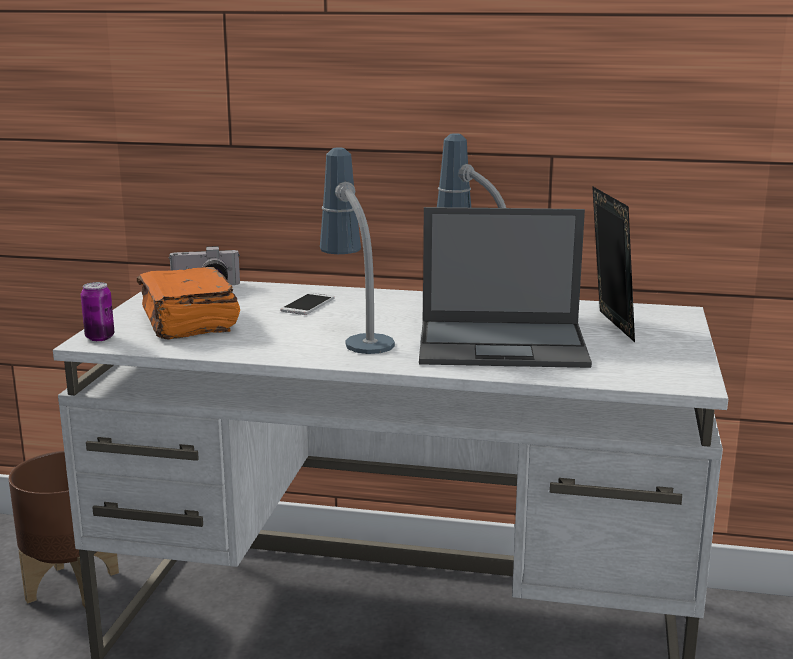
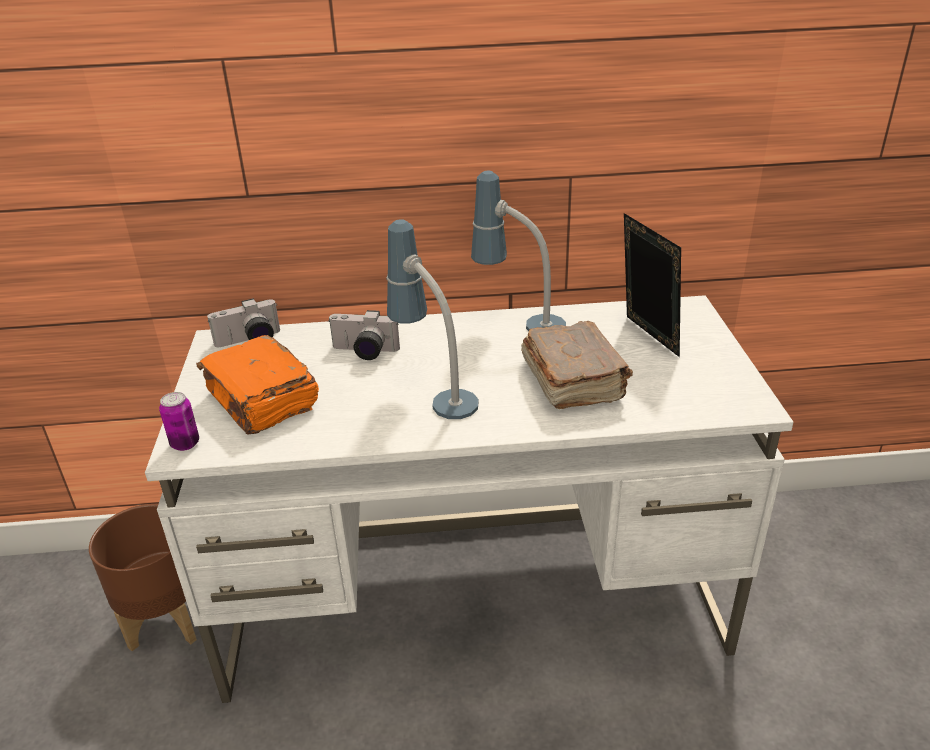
camera: 15 degrees left, 15 degrees up
(307, 304) = (364, 352): phone -> camera
(504, 344) = (573, 381): laptop -> brown book

